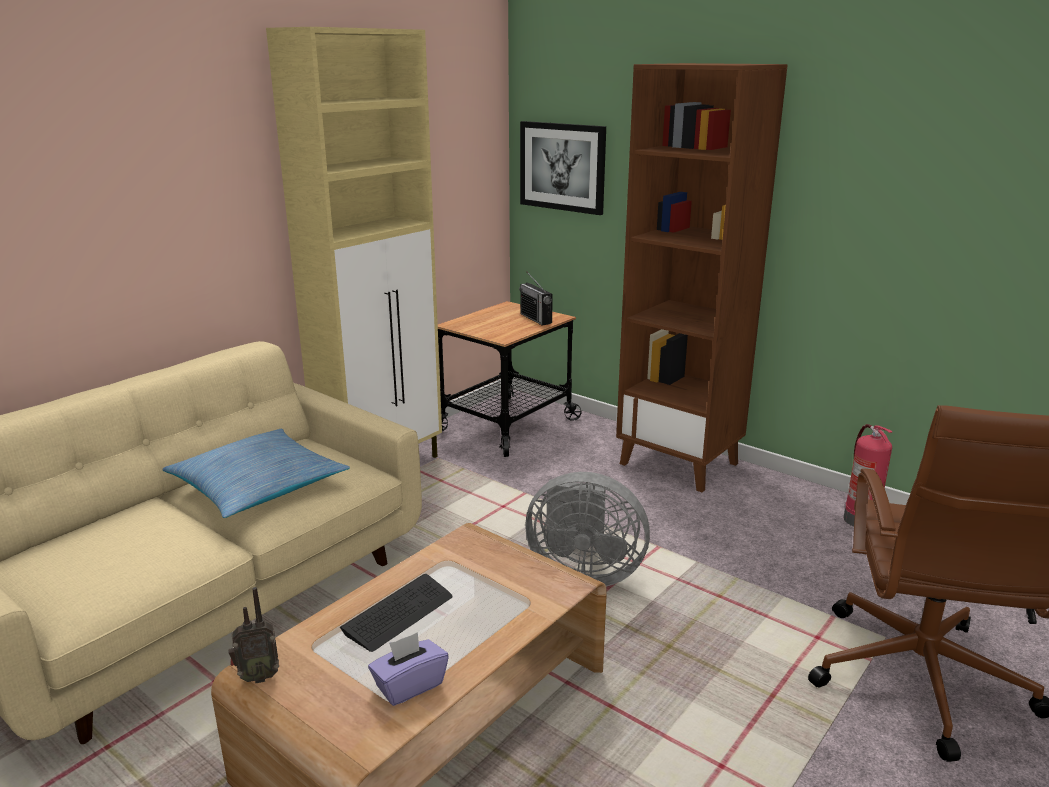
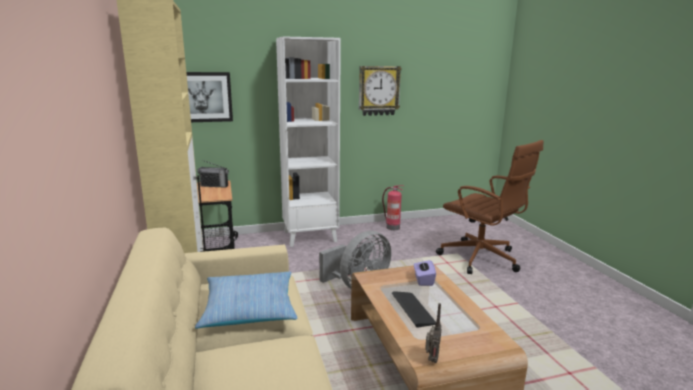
camera: 55 degrees left, 5 degrees down
(409, 685) = (469, 321): purple tissue box -> purple tissue box (423, 280)
(680, 463) = (310, 236): brown bookcase -> white bookcase
(898, 190) = (378, 90): none -> wall clock

